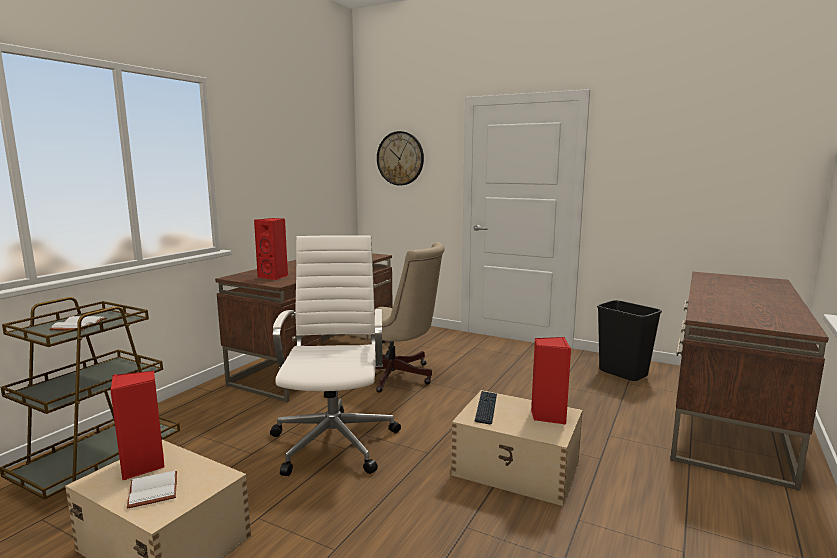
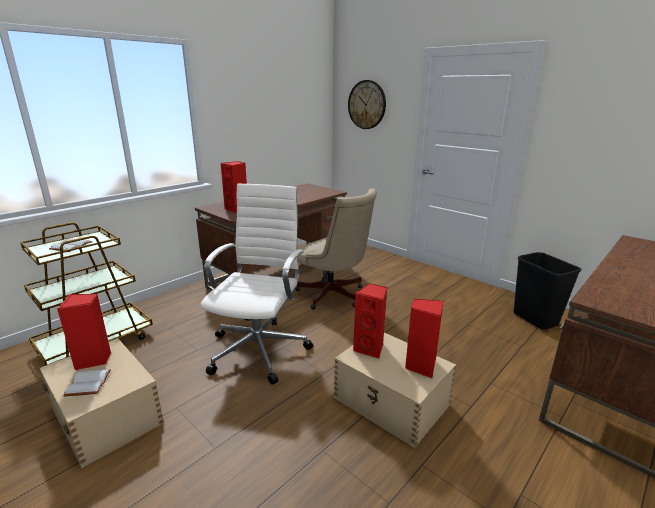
camera: 15 degrees right, 10 degrees up
(486, 408) = (370, 348): keyboard -> red speaker

